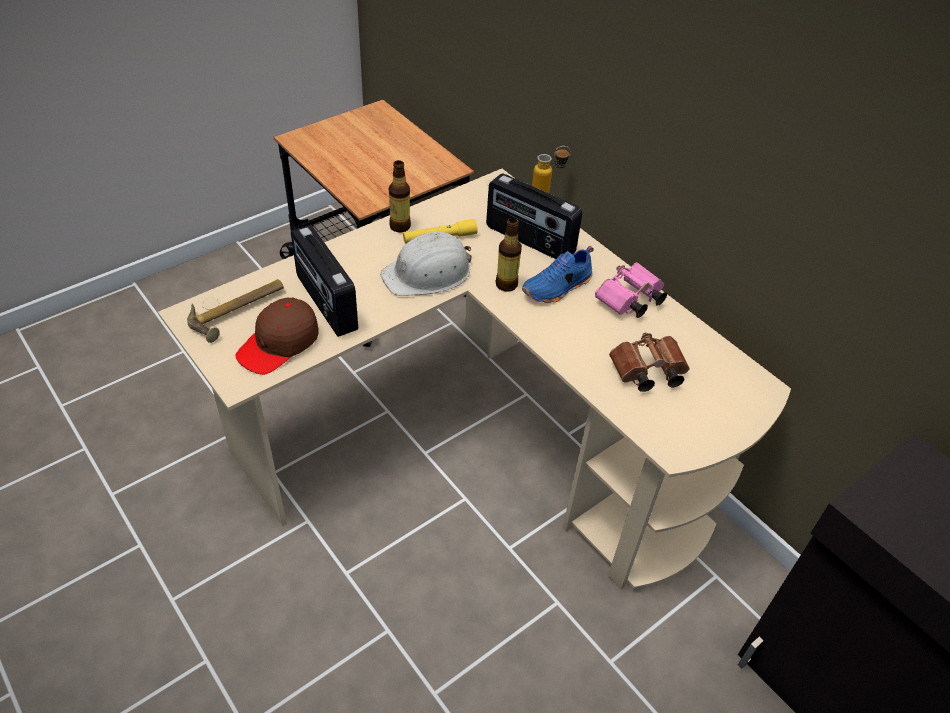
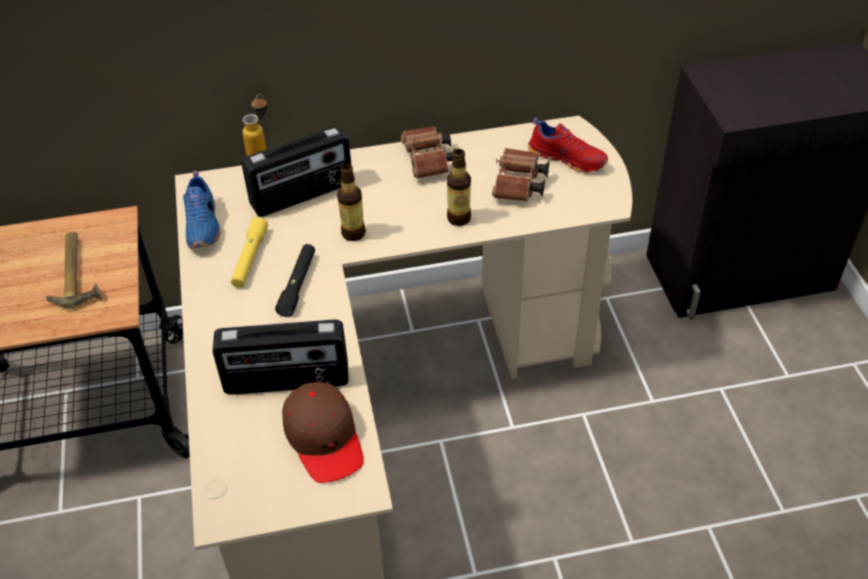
camera: 60 degrees left, 0 degrees up
(239, 311) = (250, 462): hammer -> hammer (78, 273)
(400, 226) = (207, 284): bottle -> bottle (459, 218)
(428, 273) = (298, 285): white hard hat -> black flashlight
(558, 288) = (382, 200): blue shoe -> blue shoe (204, 225)
(629, 301) = (428, 162): pink binoculars -> brown binoculars
(717, 398) = (567, 158): none -> red shoe

